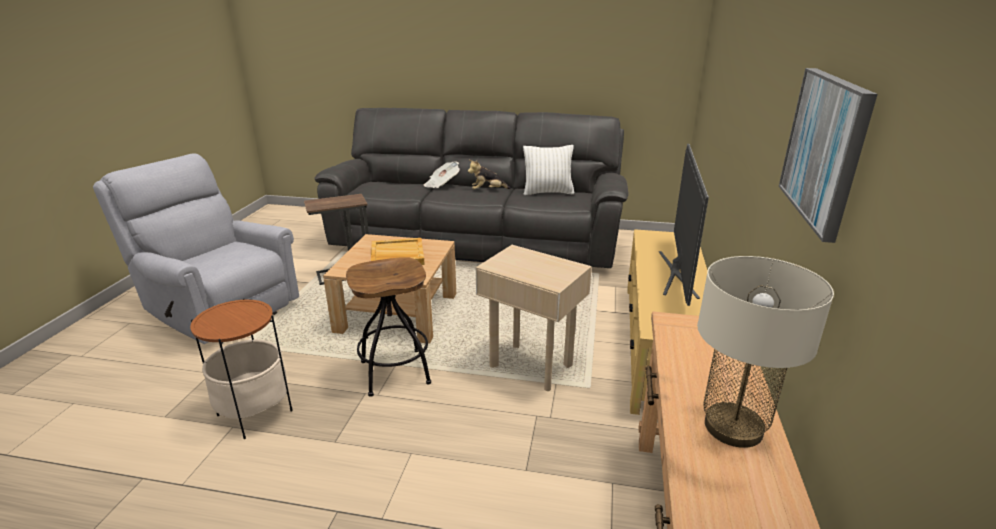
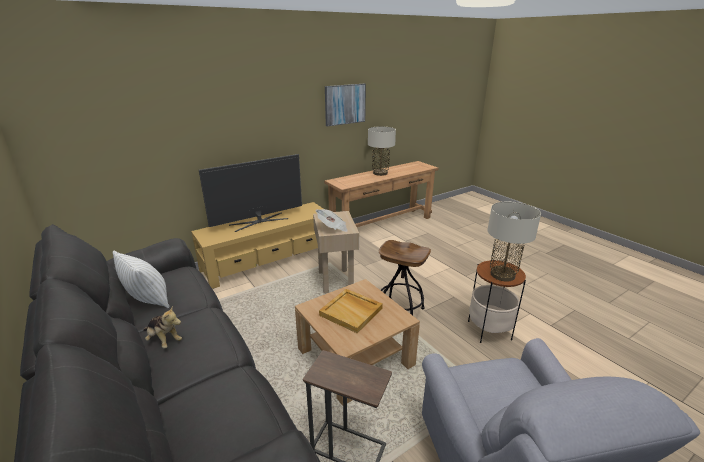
camera: 135 degrees left, 0 degrees up
(228, 314) = (502, 275): none -> table lamp
(442, 184) = (174, 379): newspaper -> newspaper (332, 228)

